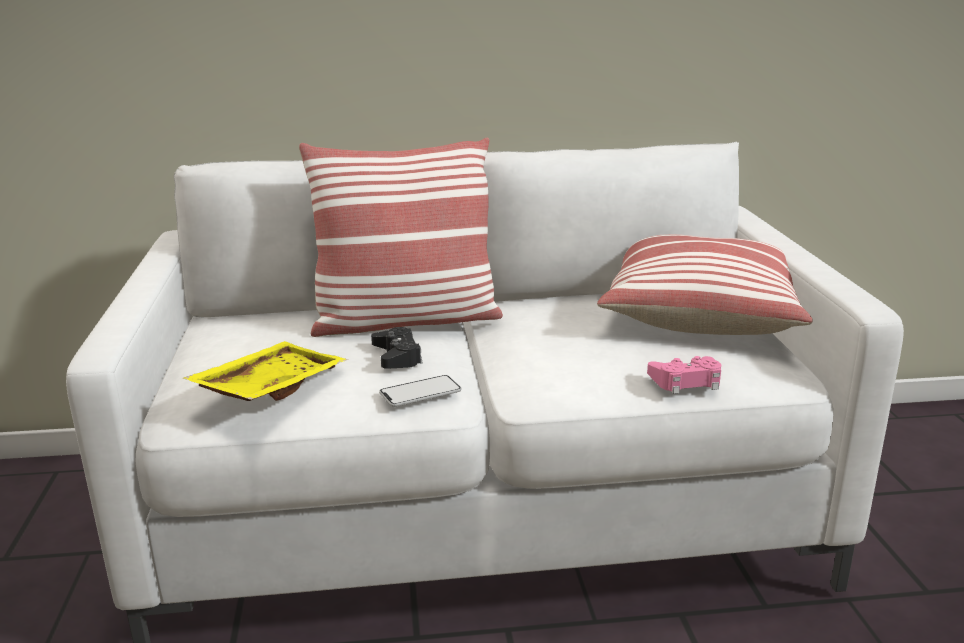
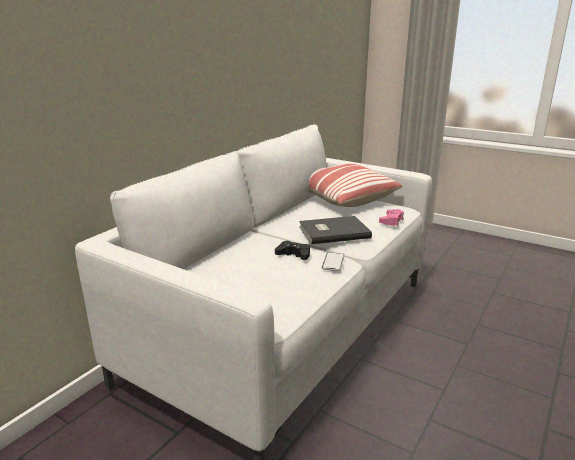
camera: 50 degrees left, 0 degrees up
(269, 387) = (282, 289): yellow tray -> none
(405, 320) = (257, 242): pillow -> none
(533, 352) = (332, 232): none -> grey book

